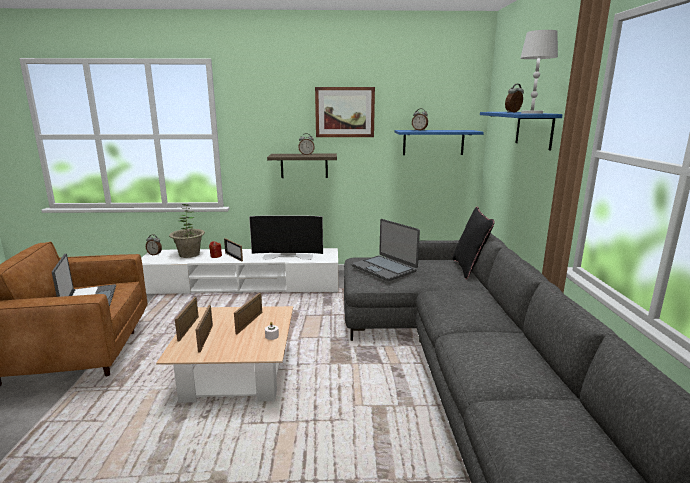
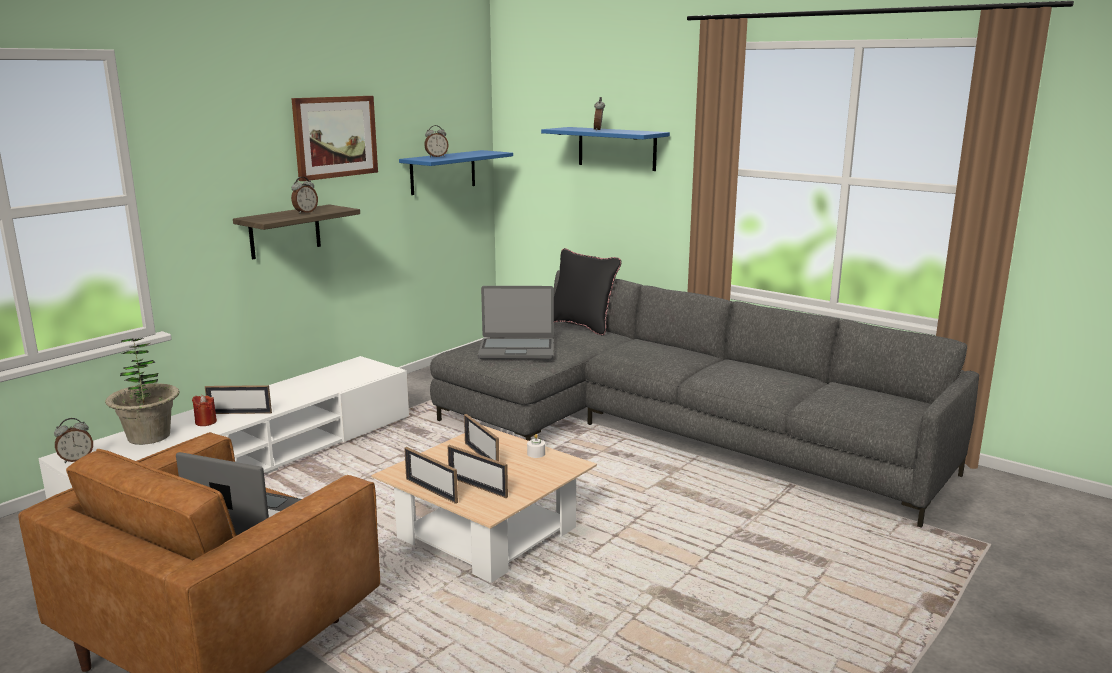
camera: 50 degrees left, 0 degrees up
(288, 256) = (321, 385): television -> none
(532, 113) = (640, 132): white table lamp -> none

